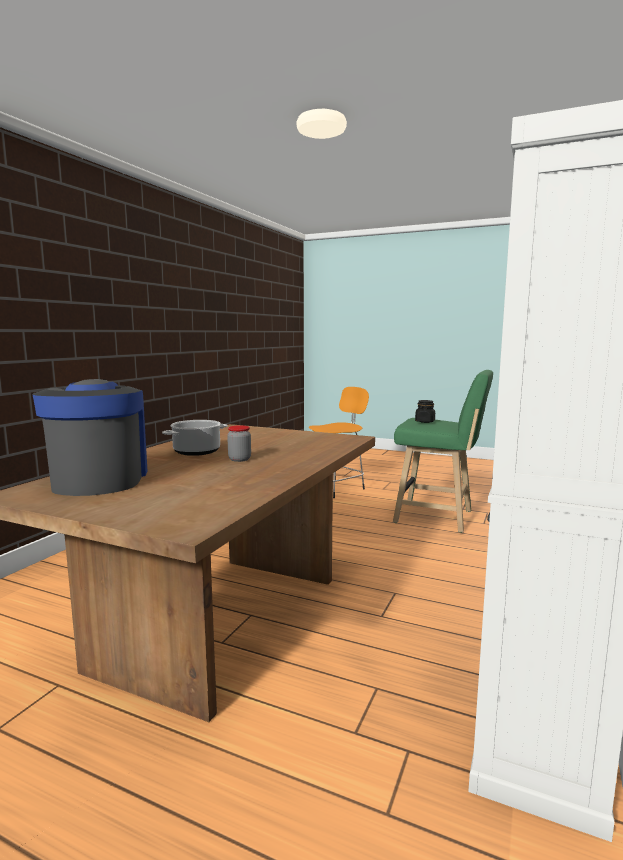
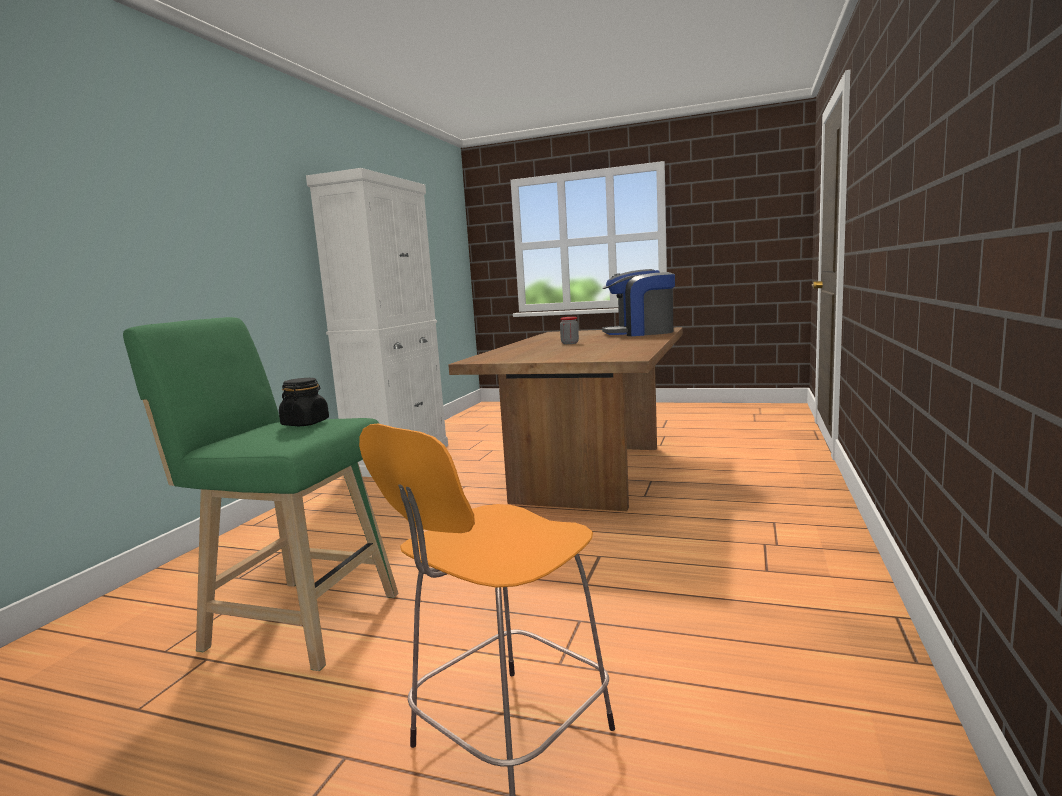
camera: 175 degrees right, 0 degrees up
(99, 479) = (640, 333): coffee machine -> coffee machine turned 105 degrees clockwise
(196, 451) = (615, 343): cooking pot -> none

